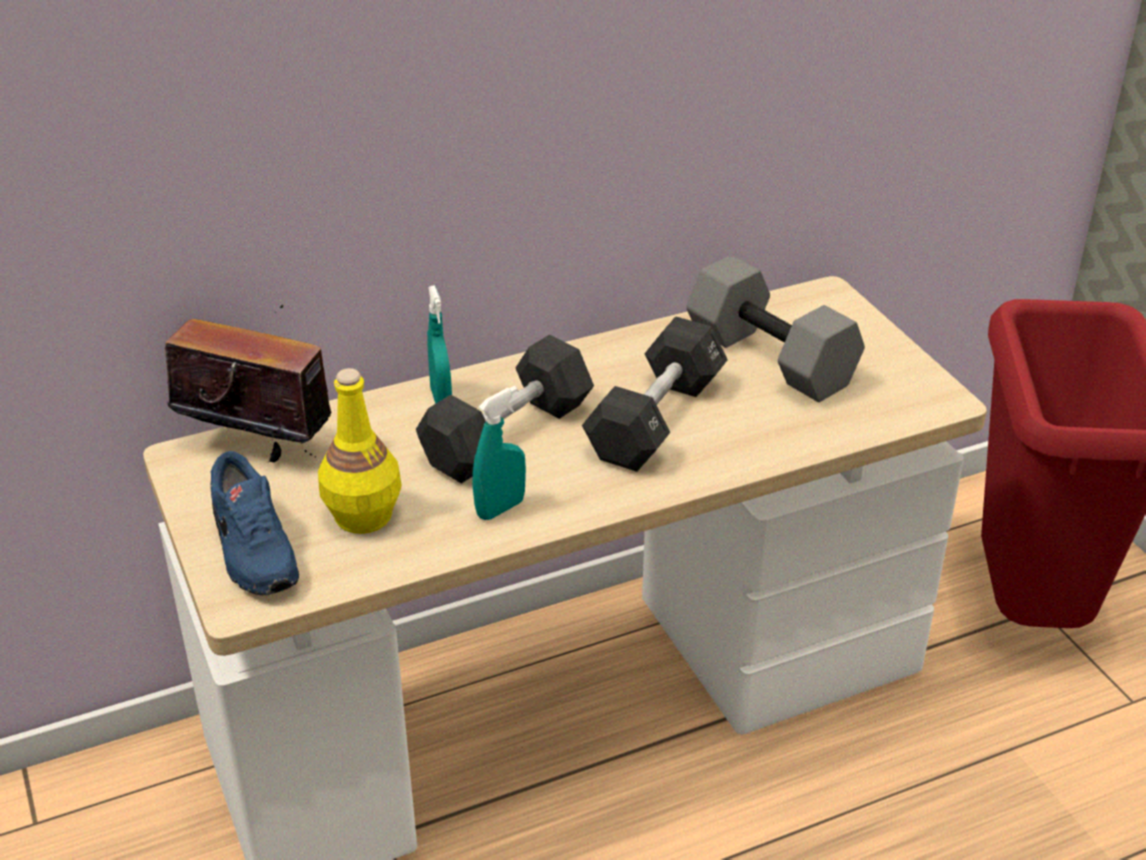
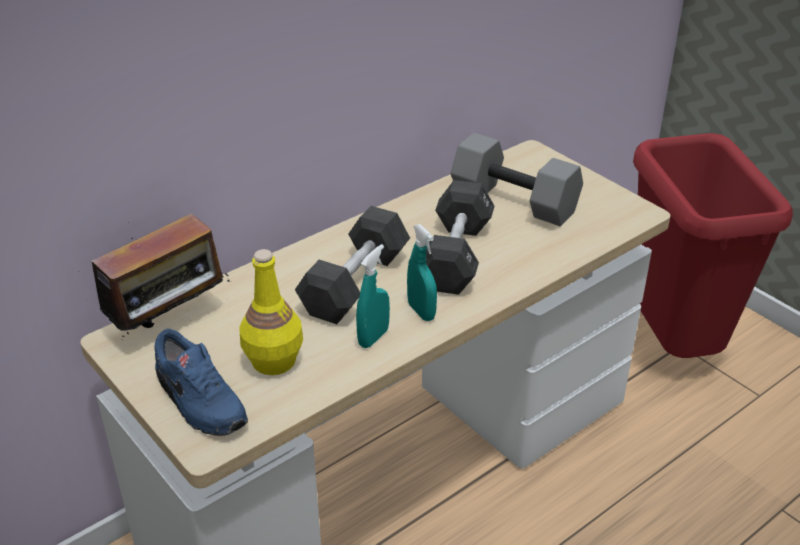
camera: 15 degrees left, 0 degrees up
(257, 447) = (170, 323): radio -> radio turned 135 degrees clockwise
(441, 399) = (295, 265): turquoise spray bottle -> turquoise spray bottle (421, 311)

